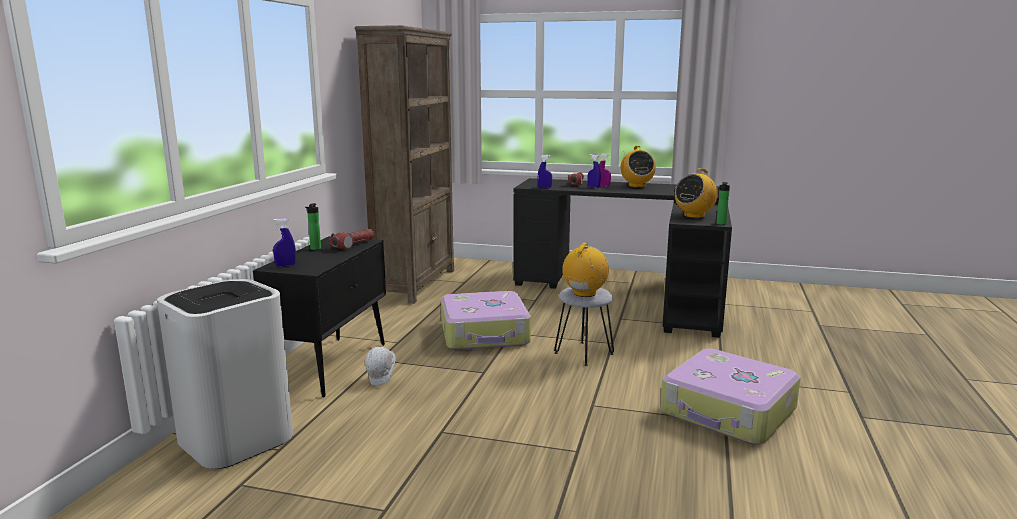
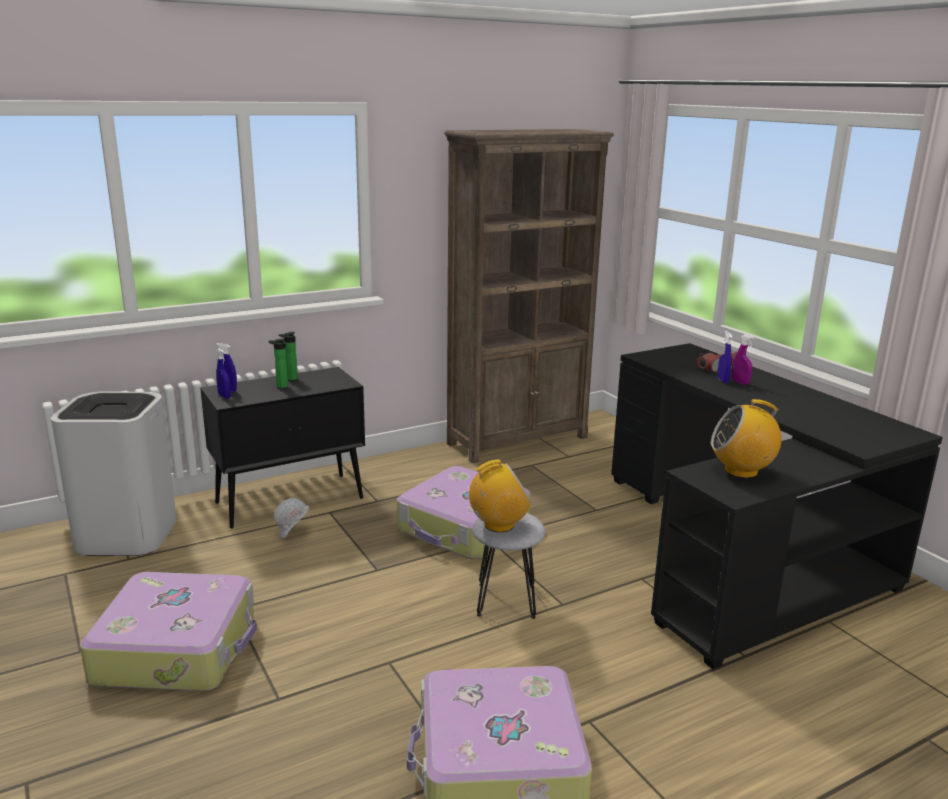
camera: 45 degrees right, 5 degrees up
(353, 245) = (326, 384): flashlight -> none
(455, 467) = (178, 648): none -> suitcase
(544, 188) = (657, 364): blue spray bottle -> blue spray bottle (224, 396)
(636, 186) = (792, 395): radio -> none
(721, 224) = (734, 499): bottle -> bottle (280, 386)

